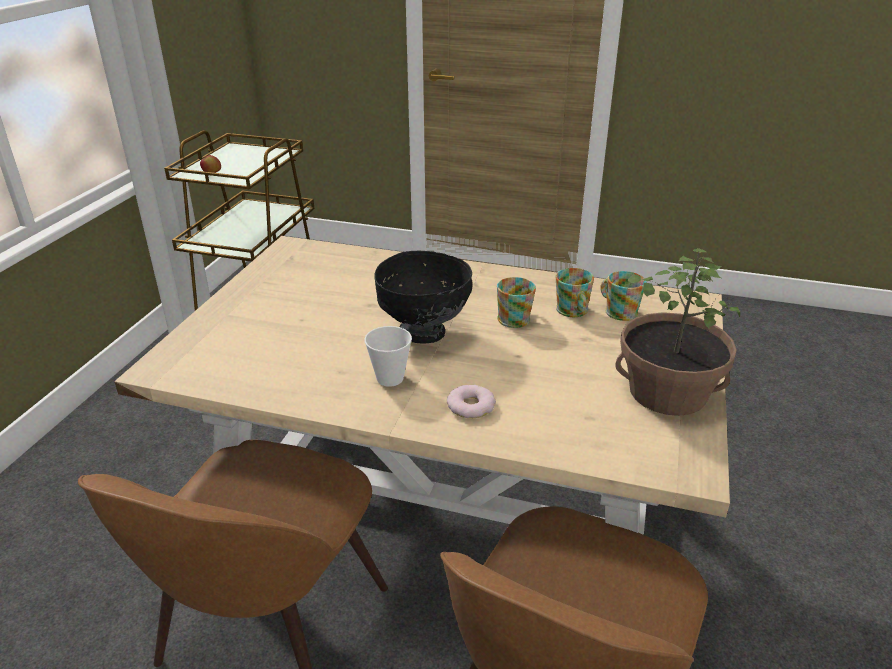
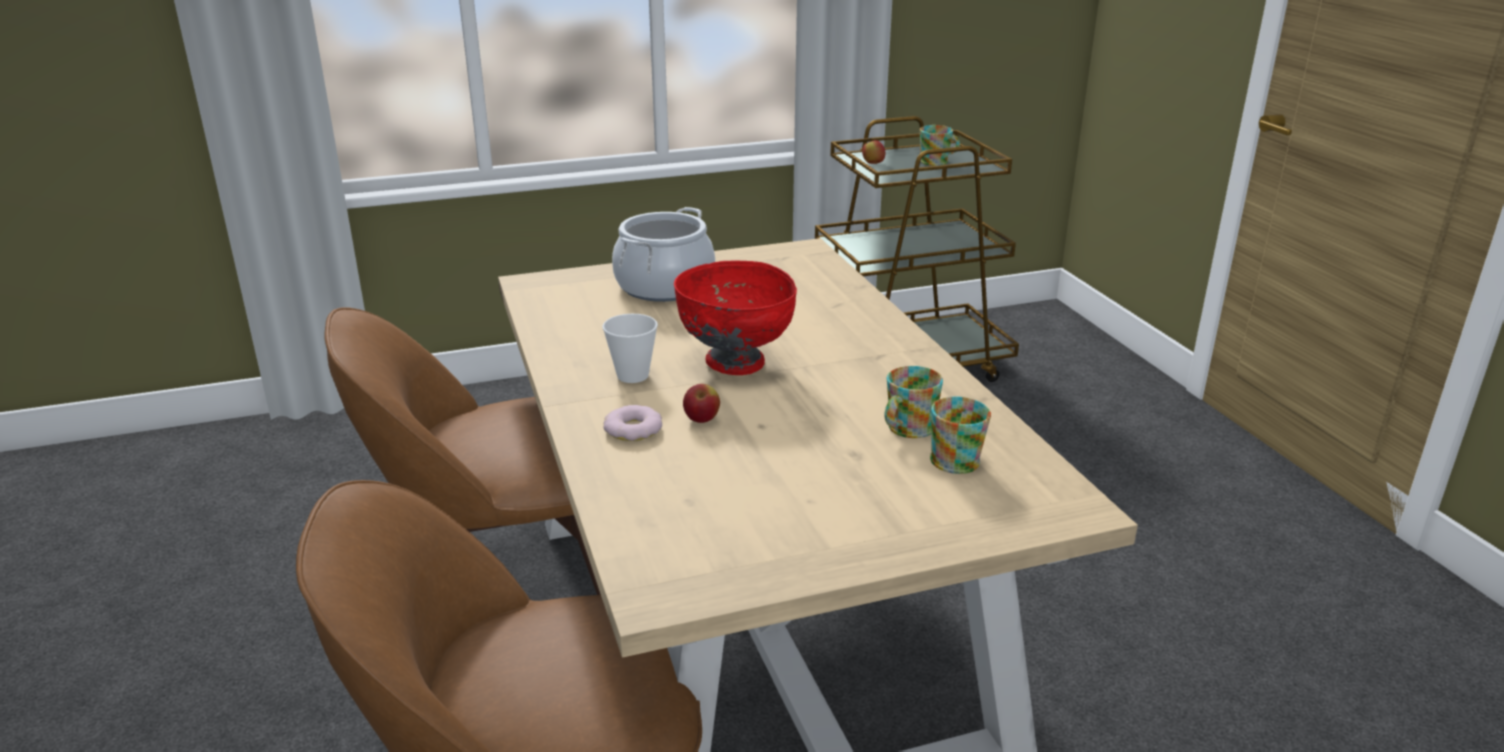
camera: 55 degrees right, 5 degrees down
(264, 314) = (665, 286): none -> cooking pot
(423, 333) = (735, 363): black bowl -> red bowl
(487, 374) = (701, 420): none -> apple
(516, 317) = (841, 400): mug -> mug (938, 162)
(668, 391) = (807, 539): potted plant -> none

